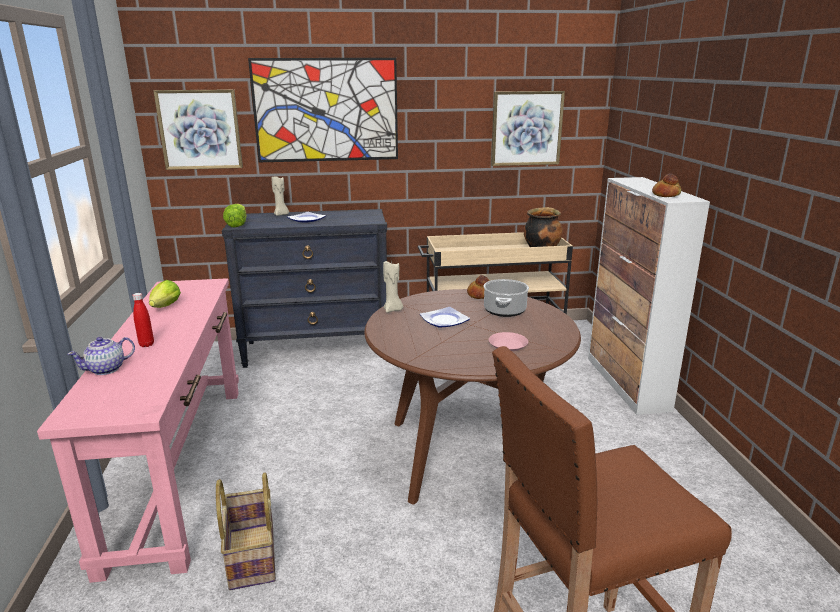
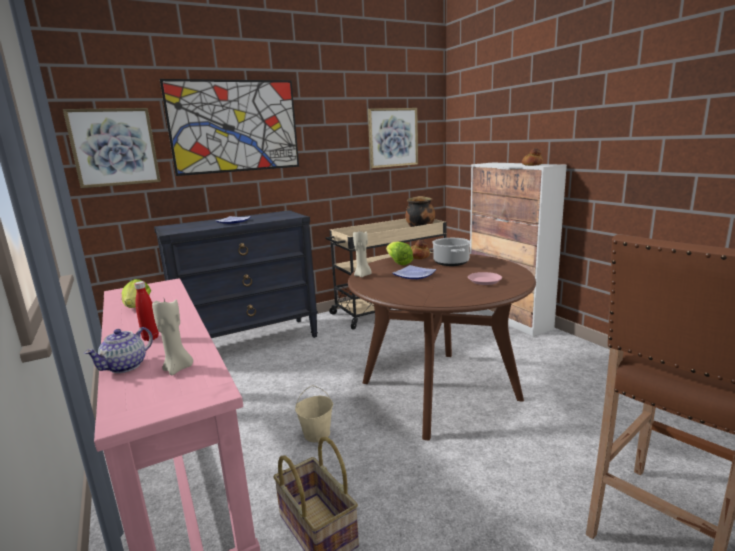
camera: 20 degrees left, 5 degrees down
(237, 224) = (170, 231): lettuce -> lettuce (398, 262)
(281, 215) = (204, 222): beige candle -> beige candle (178, 369)
(313, 466) = (317, 434): none -> beige bucket

